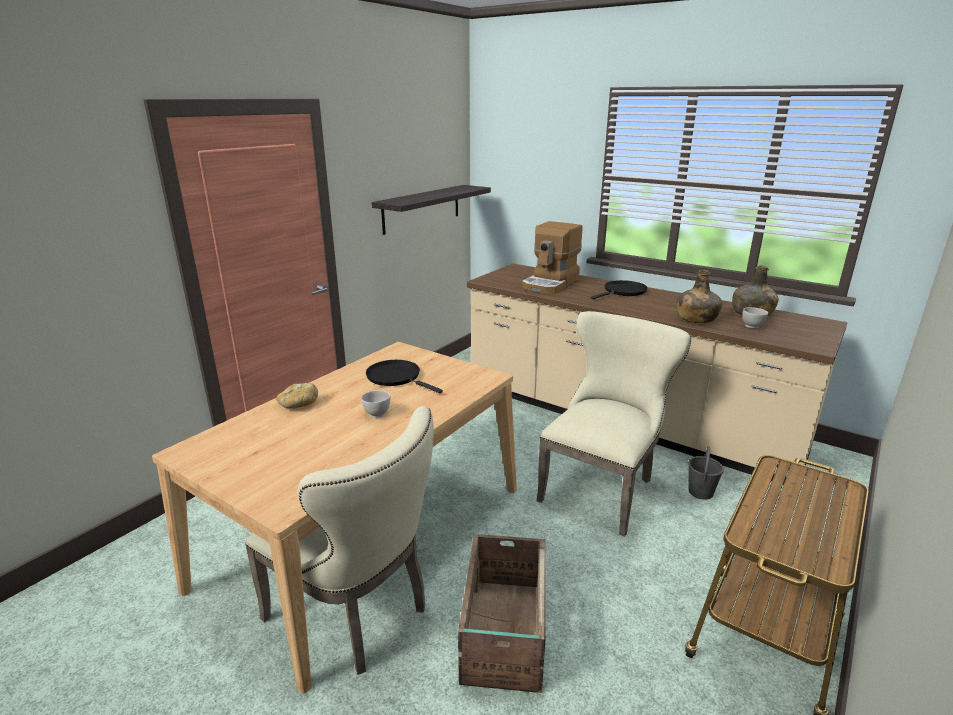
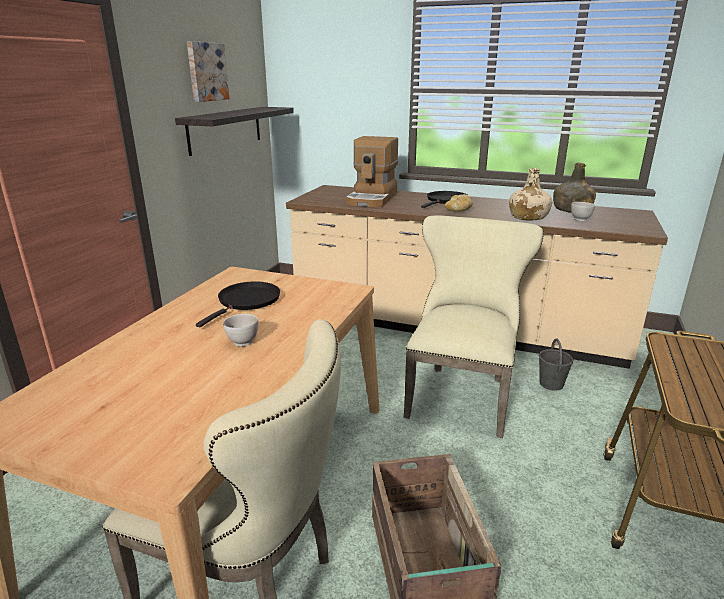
camera: 15 degrees left, 0 degrees up
(298, 405) = (139, 344): bread -> bread (458, 211)
(396, 377) = (247, 301): black frying pan -> black frying pan turned 90 degrees clockwise
(406, 158) = (206, 72): none -> picture
(696, 318) = (527, 217): green bottle -> beige bottle

